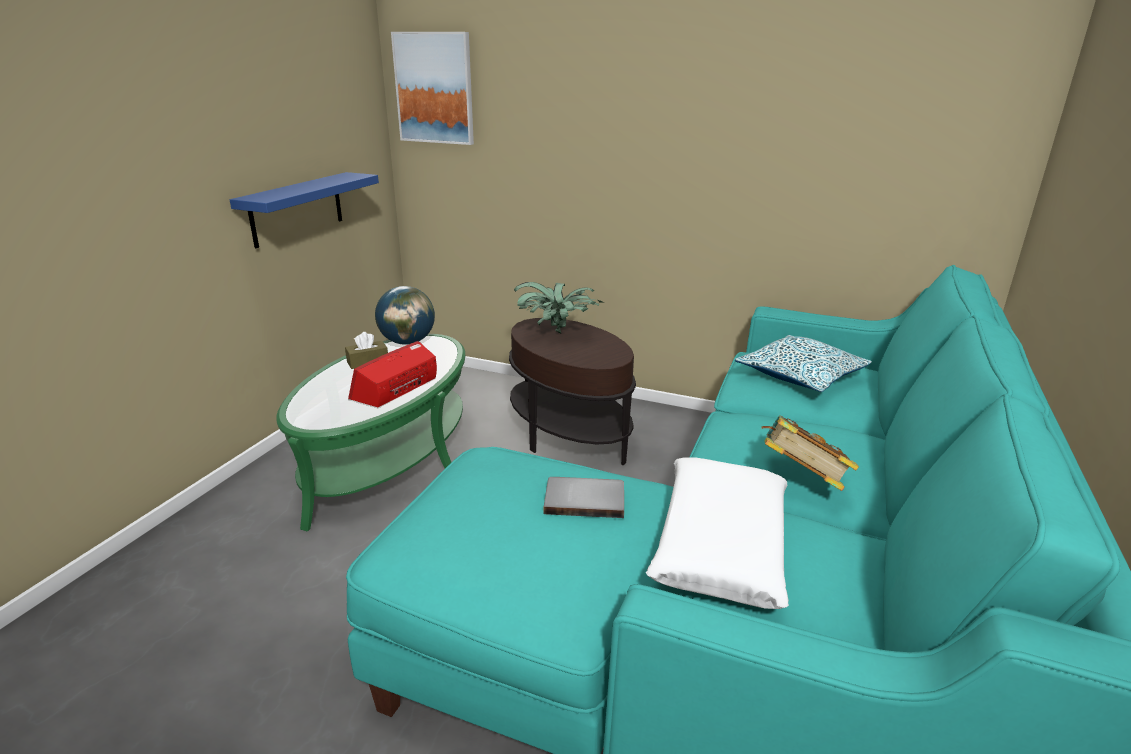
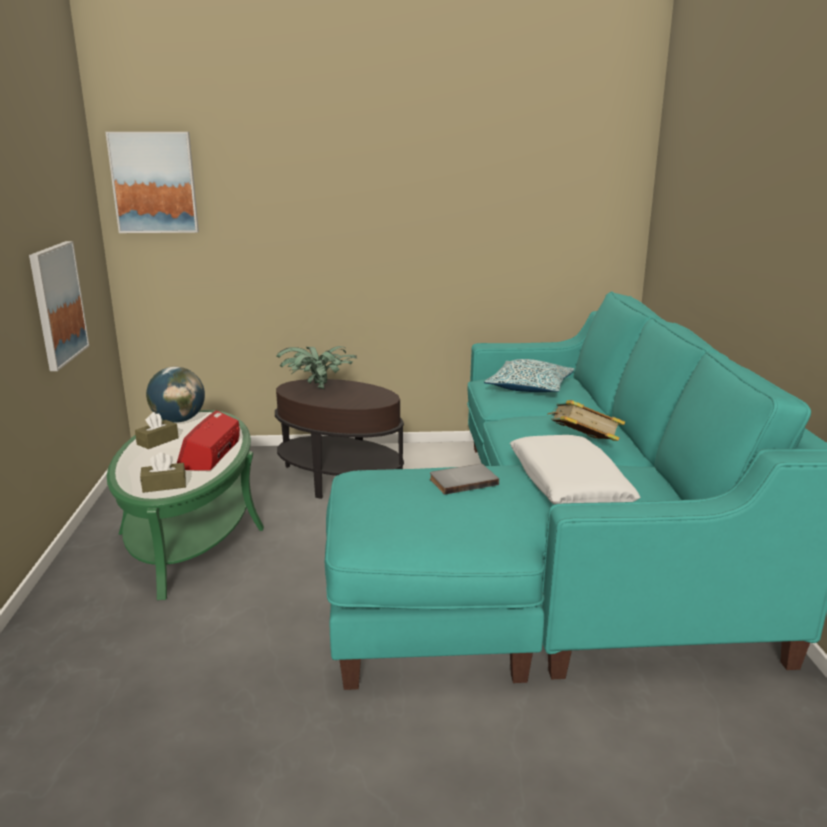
camera: 25 degrees left, 5 degrees down
(297, 209) = (57, 304): blue shelf -> picture
(323, 415) = (164, 485): none -> brown tissue box

